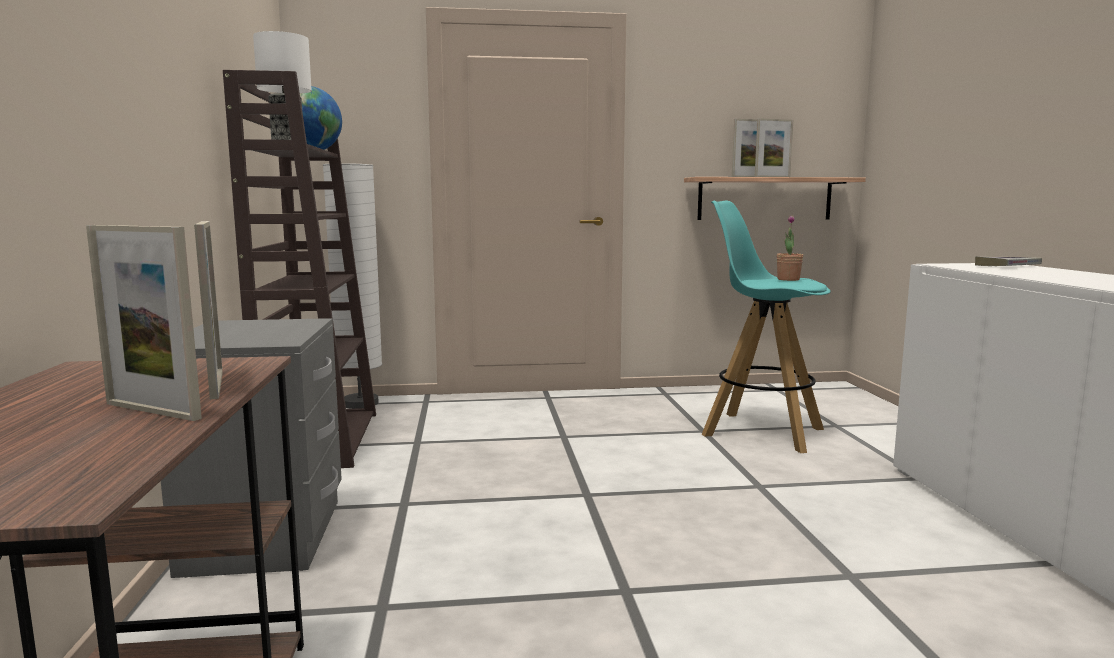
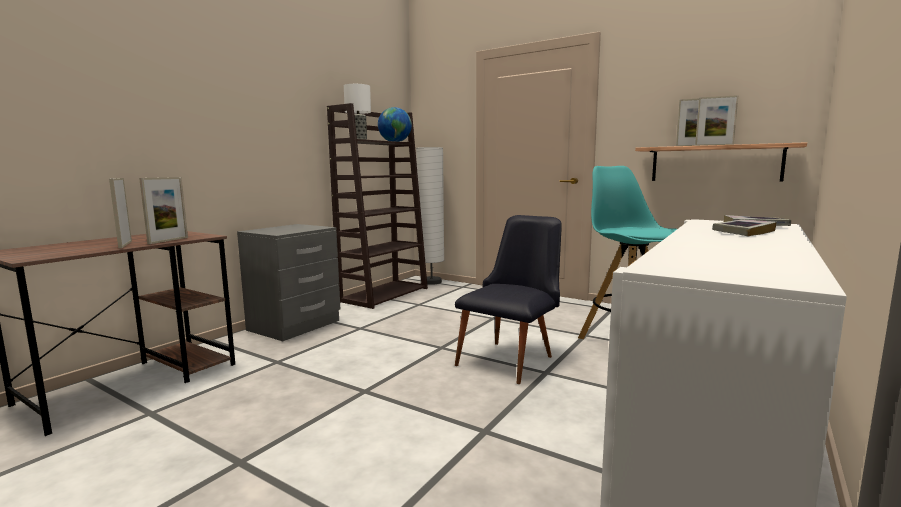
camera: 40 degrees right, 0 degrees up
(693, 481) = (511, 358): none -> black chair
(788, 279) = (648, 228): potted plant -> none
(1048, 272) = (743, 232): none -> book

